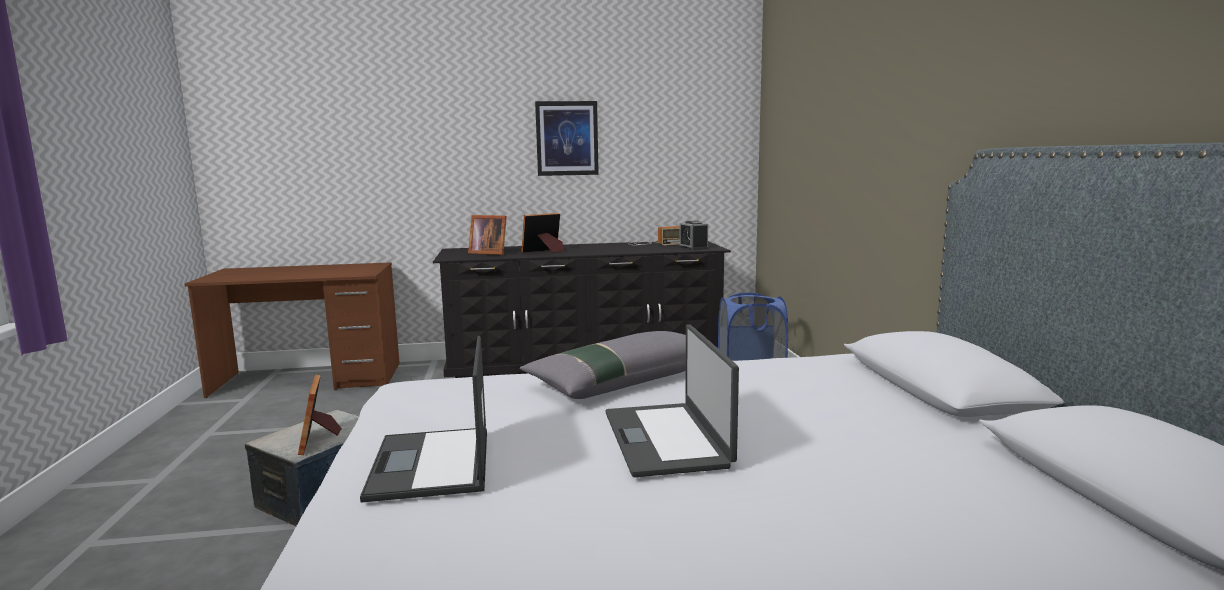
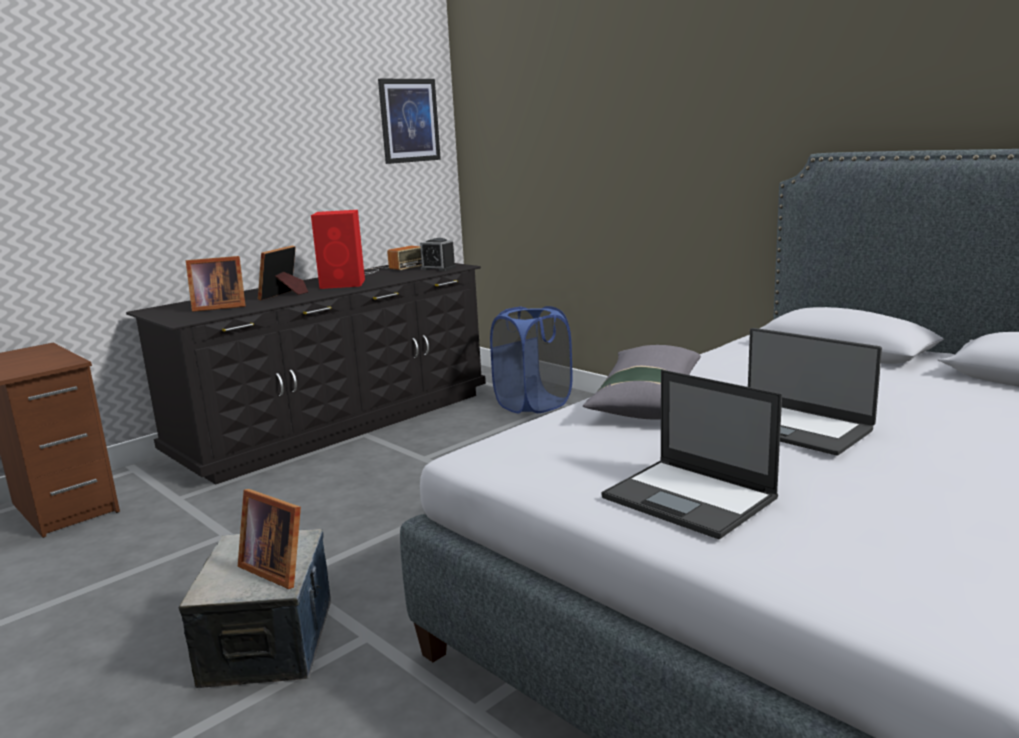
camera: 35 degrees left, 5 degrees up
(567, 138) = (264, 151): picture -> picture (409, 120)
(599, 249) = (344, 284): none -> red speaker

